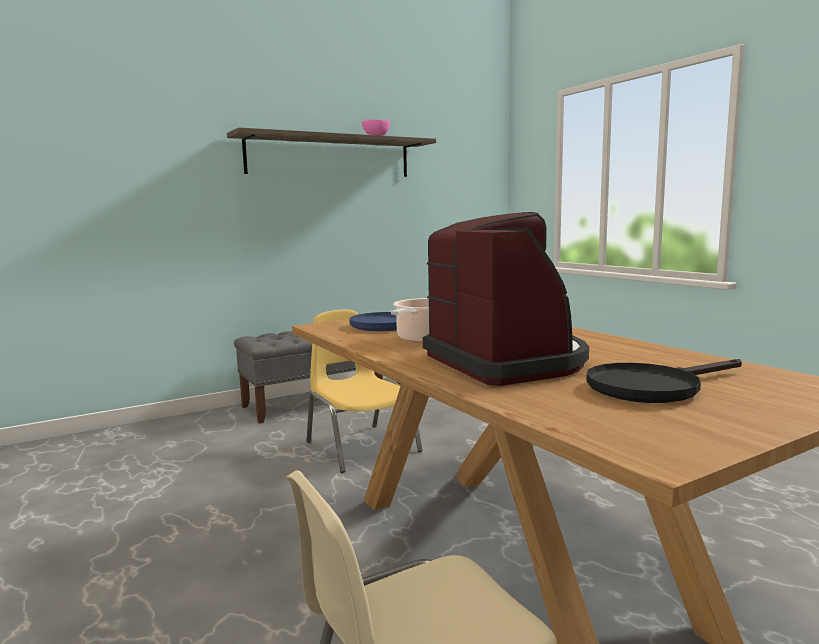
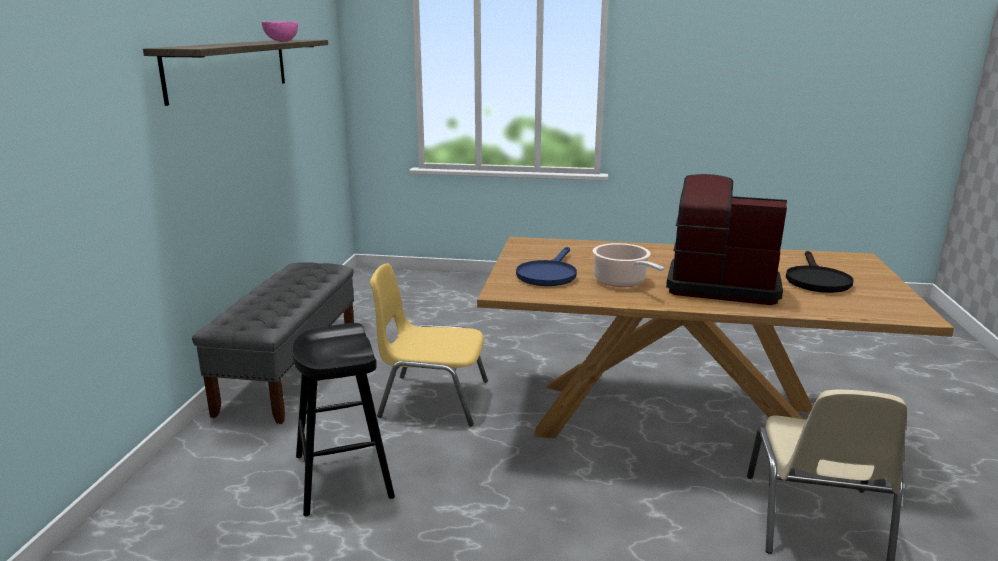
camera: 50 degrees left, 10 degrees up
(216, 462) = (343, 476): none -> black stool

